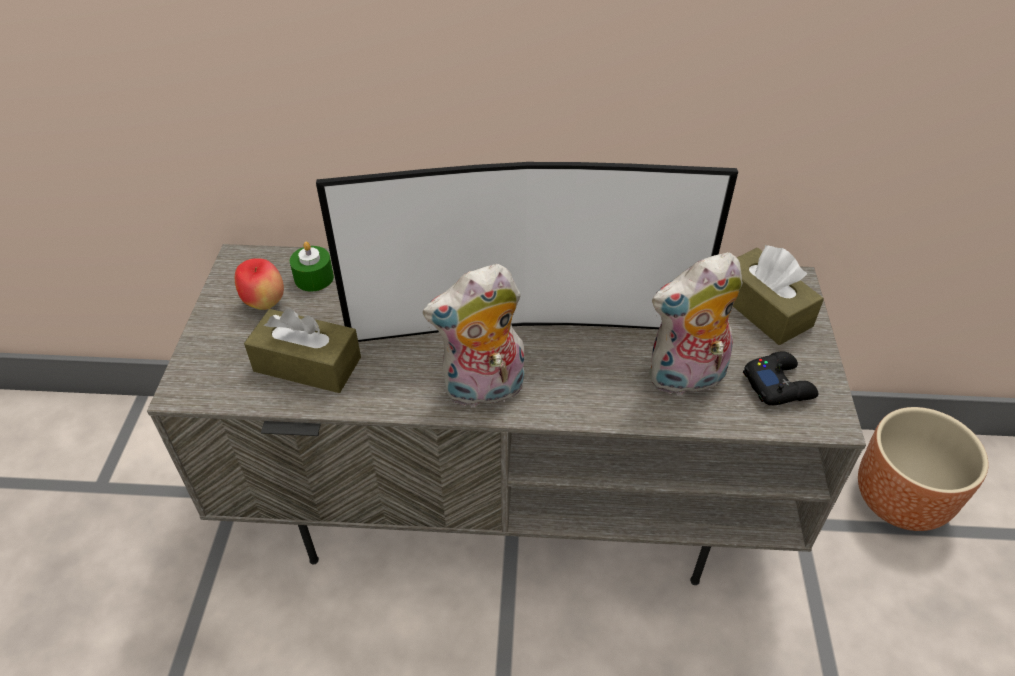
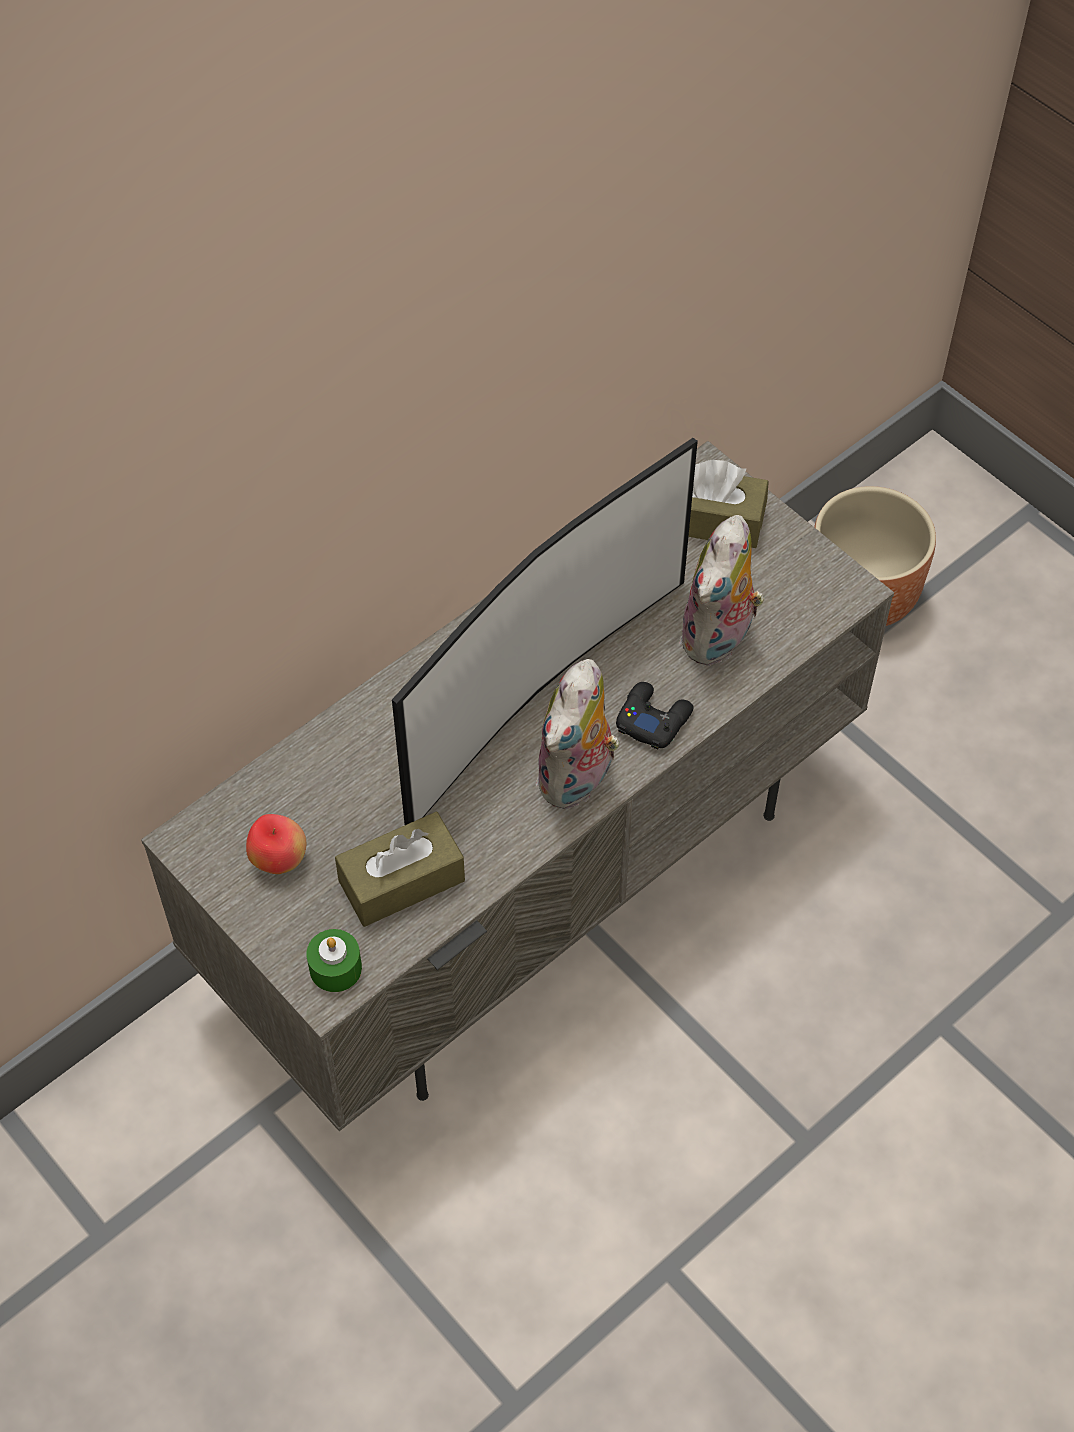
camera: 45 degrees left, 10 degrees up
(314, 278) = (289, 799): green candle -> green candle (335, 968)
(778, 385) = (790, 587): black game controller -> black game controller (653, 719)

